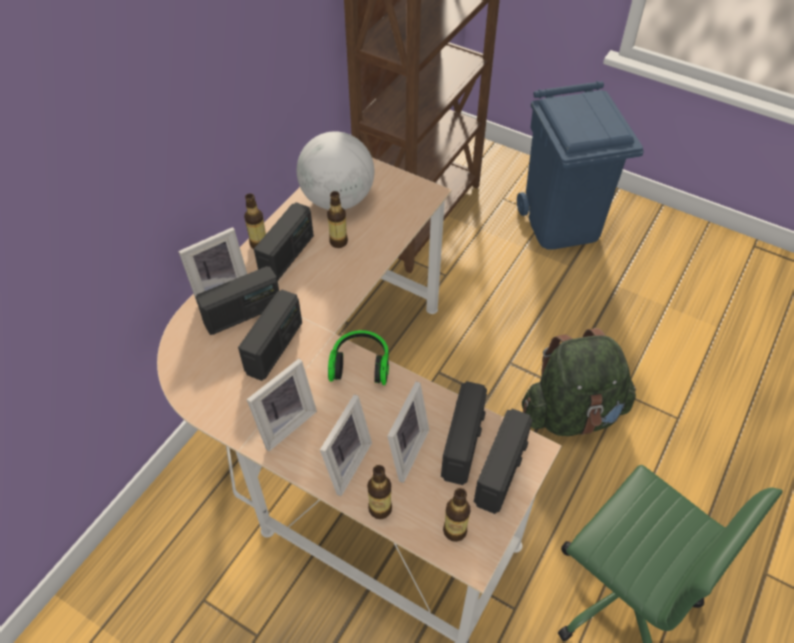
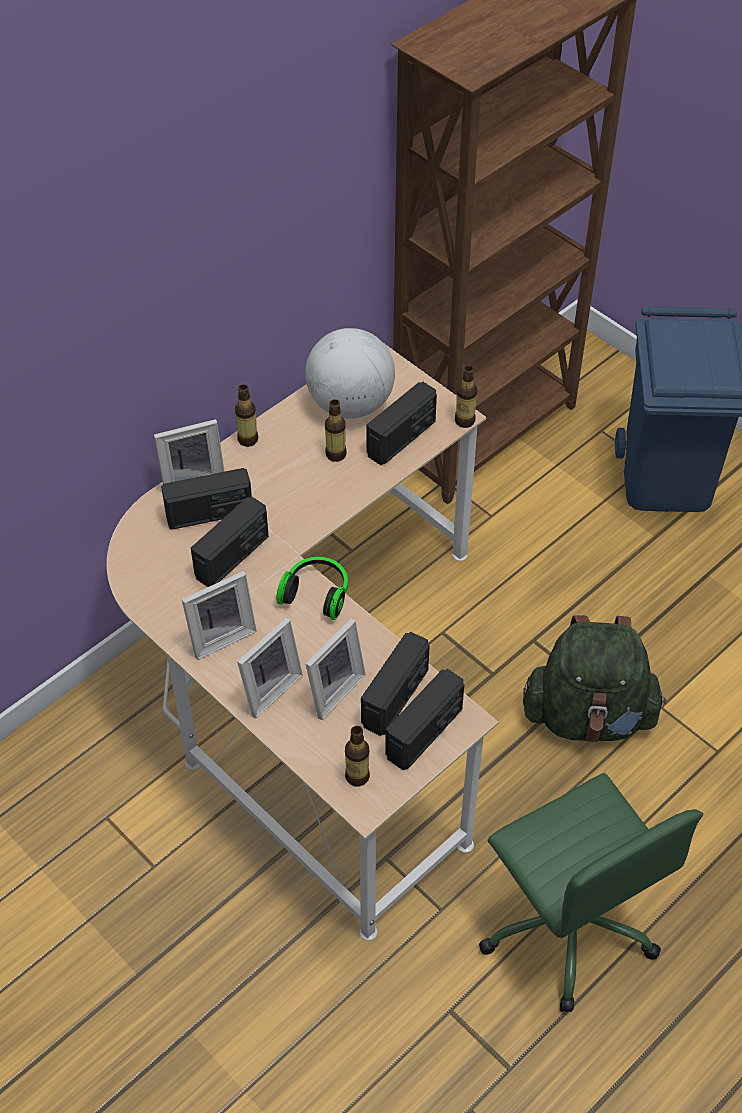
camera: 15 degrees right, 0 degrees up
(287, 256) = (275, 459): radio -> radio (401, 438)
(380, 509) = (290, 739): bottle -> bottle (464, 421)

